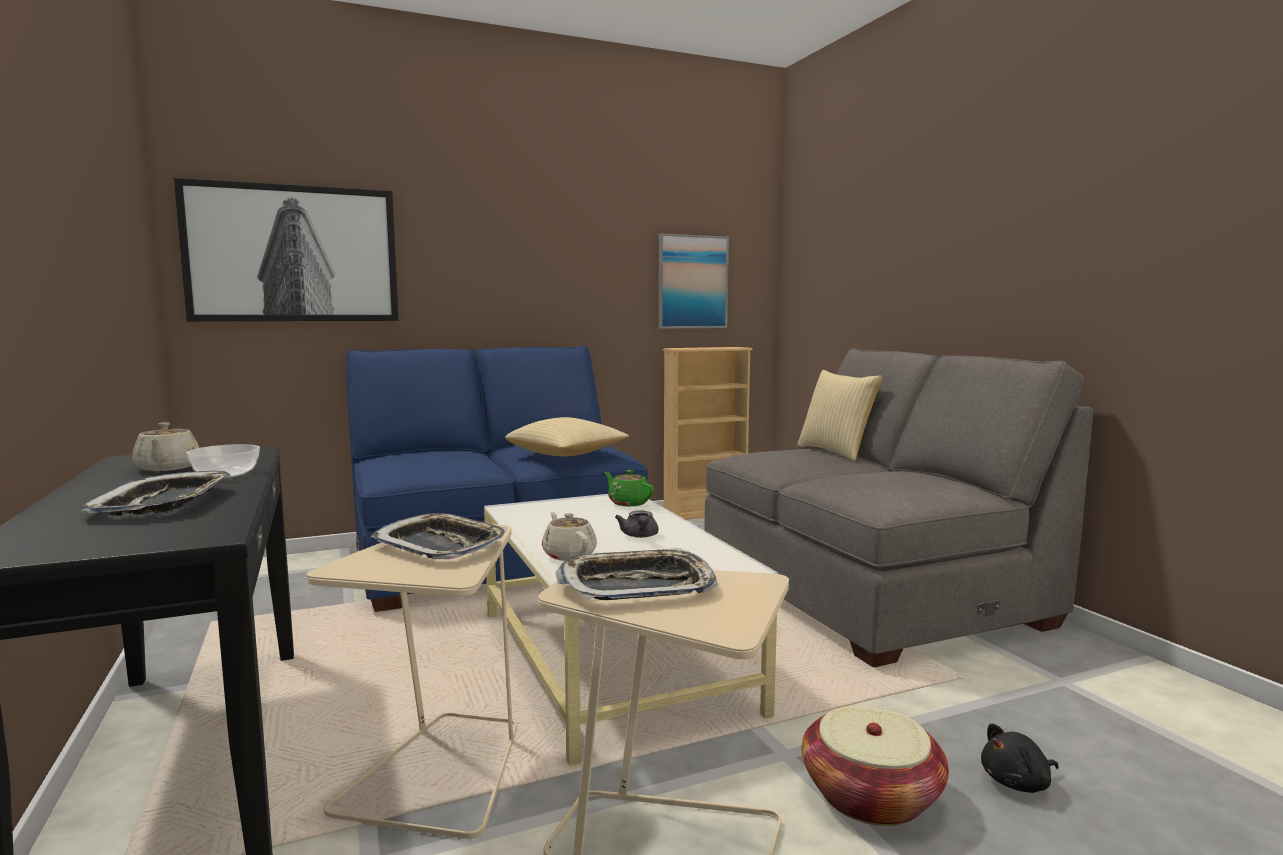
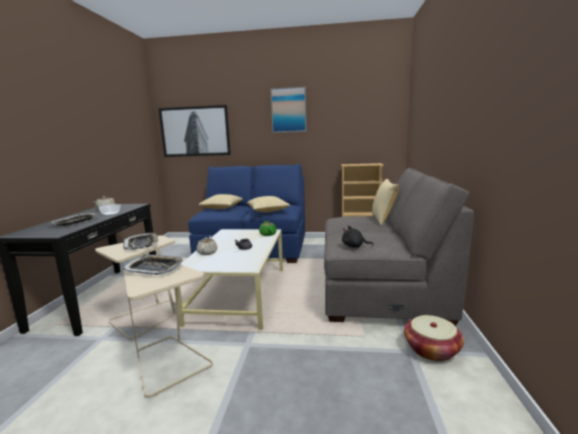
camera: 30 degrees right, 5 degrees up
(422, 458) = (221, 208): none -> pillow
(692, 282) = (357, 133): picture -> picture (288, 110)
(870, 796) = (253, 369): basket -> basket (431, 350)
(1018, 783) = (316, 385): black plush toy -> black plush toy (354, 246)

